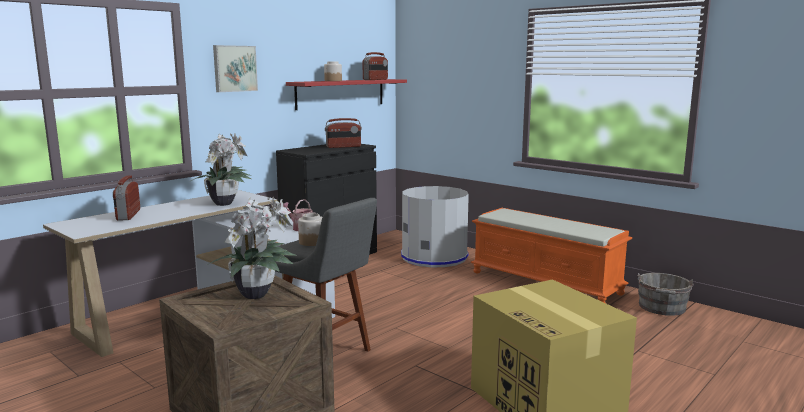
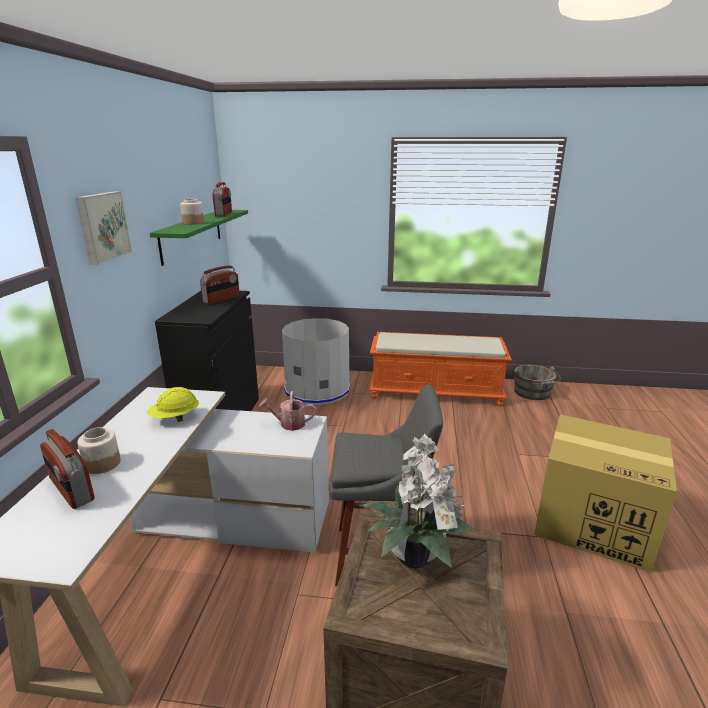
camera: 35 degrees left, 10 degrees up
(225, 203) = (175, 418): potted plant -> yellow hard hat
(311, 242) = (364, 450): jar -> jar (102, 464)
(341, 93) = (192, 235): red shelf -> green shelf

